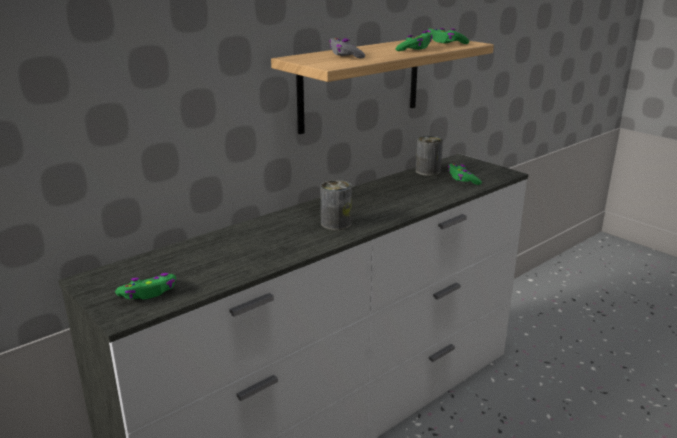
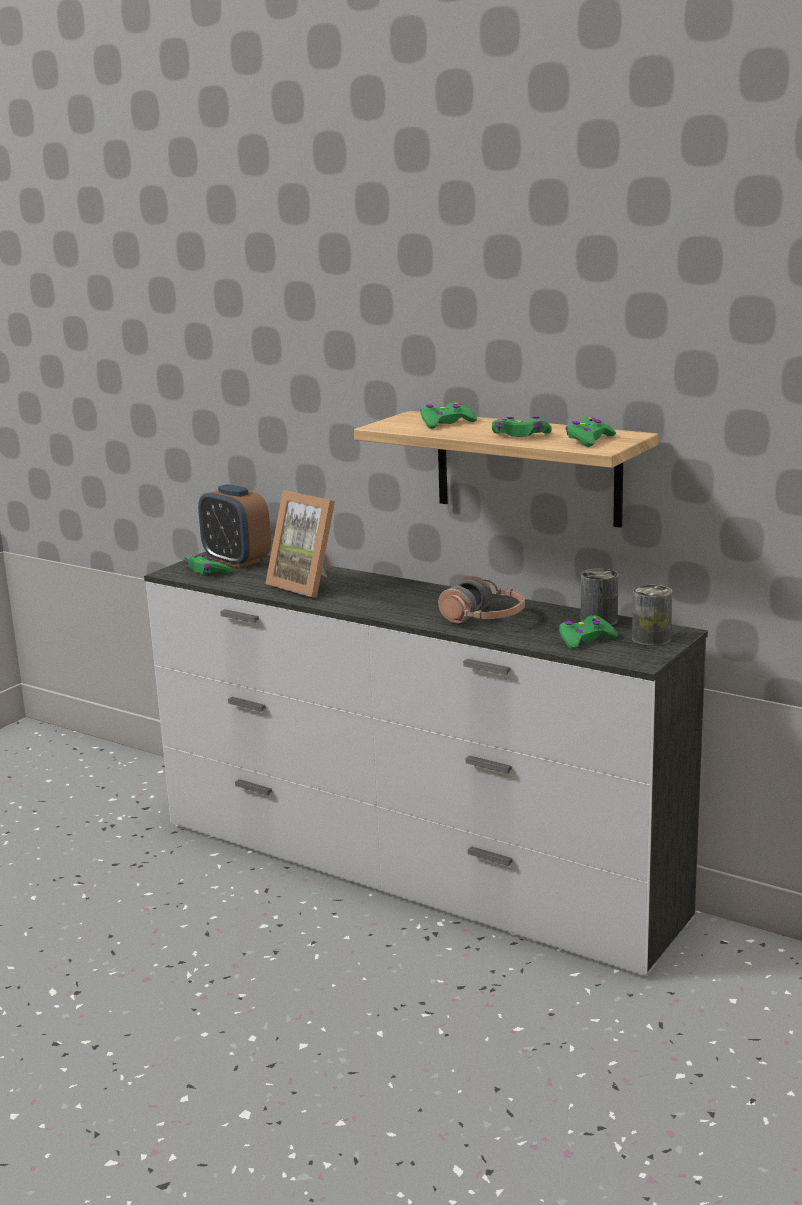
camera: 75 degrees right, 5 degrees down
(132, 273) = (236, 561): none -> alarm clock
(258, 247) = (309, 585): none -> picture frame
(336, 223) = (384, 602): can -> can (651, 639)
(346, 55) = (446, 423): grey game controller -> green game controller
(403, 198) = (483, 619): none -> headphones

